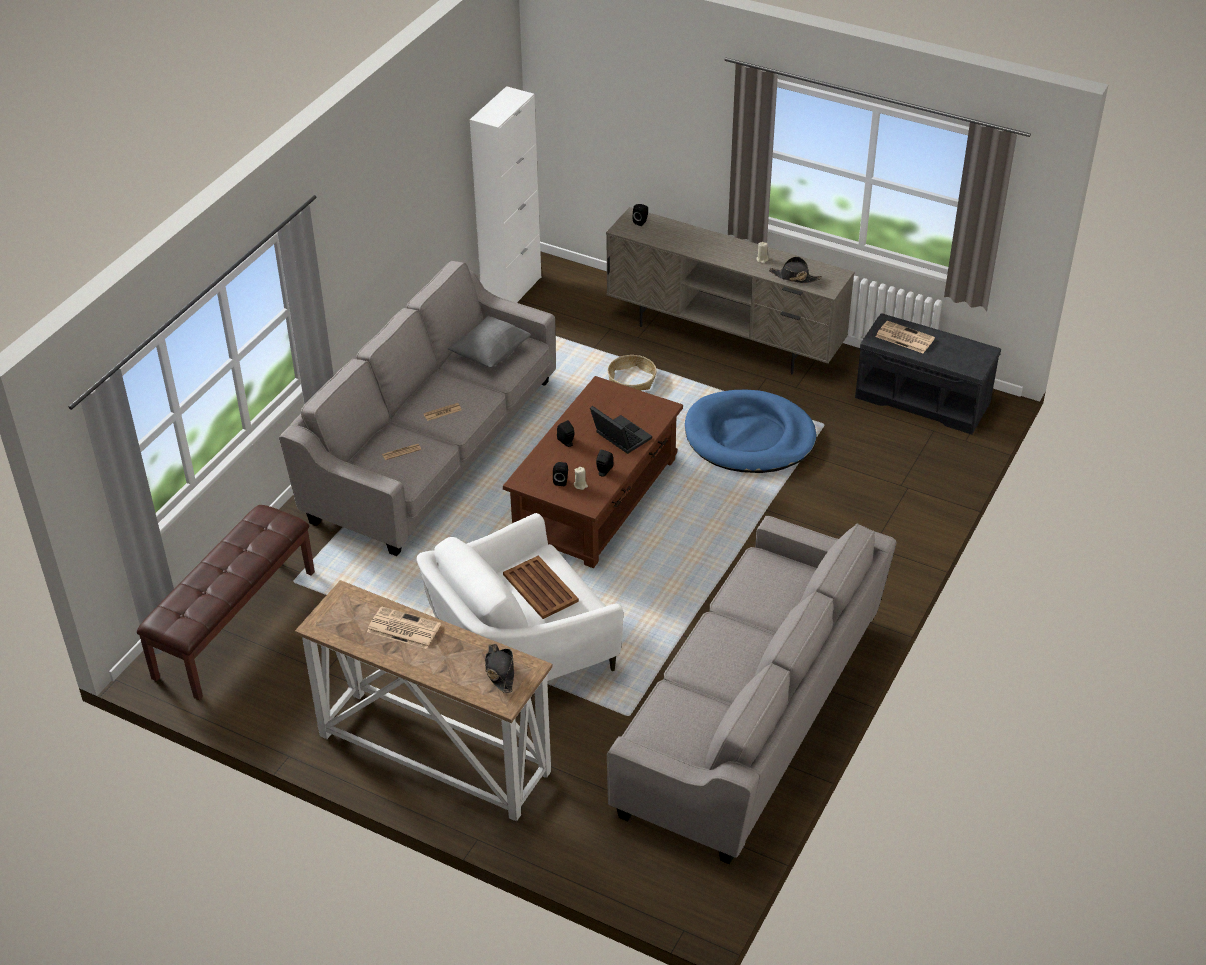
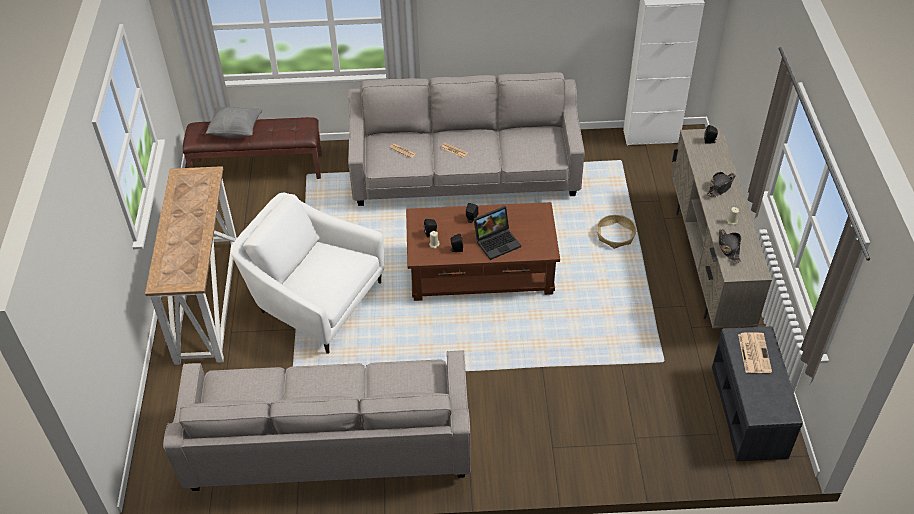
camera: 60 degrees right, 5 degrees up
(402, 628) = (196, 210): newspaper -> none
(491, 354) = (529, 145): grey pillow -> grey pillow (236, 131)
(500, 671) = (183, 269): black hat -> black hat (720, 187)
(540, 588) = (324, 270): brown tray -> none
(619, 437) = (497, 241): laptop -> laptop turned 45 degrees clockwise
(749, 437) = (611, 324): blue dog bed -> none

